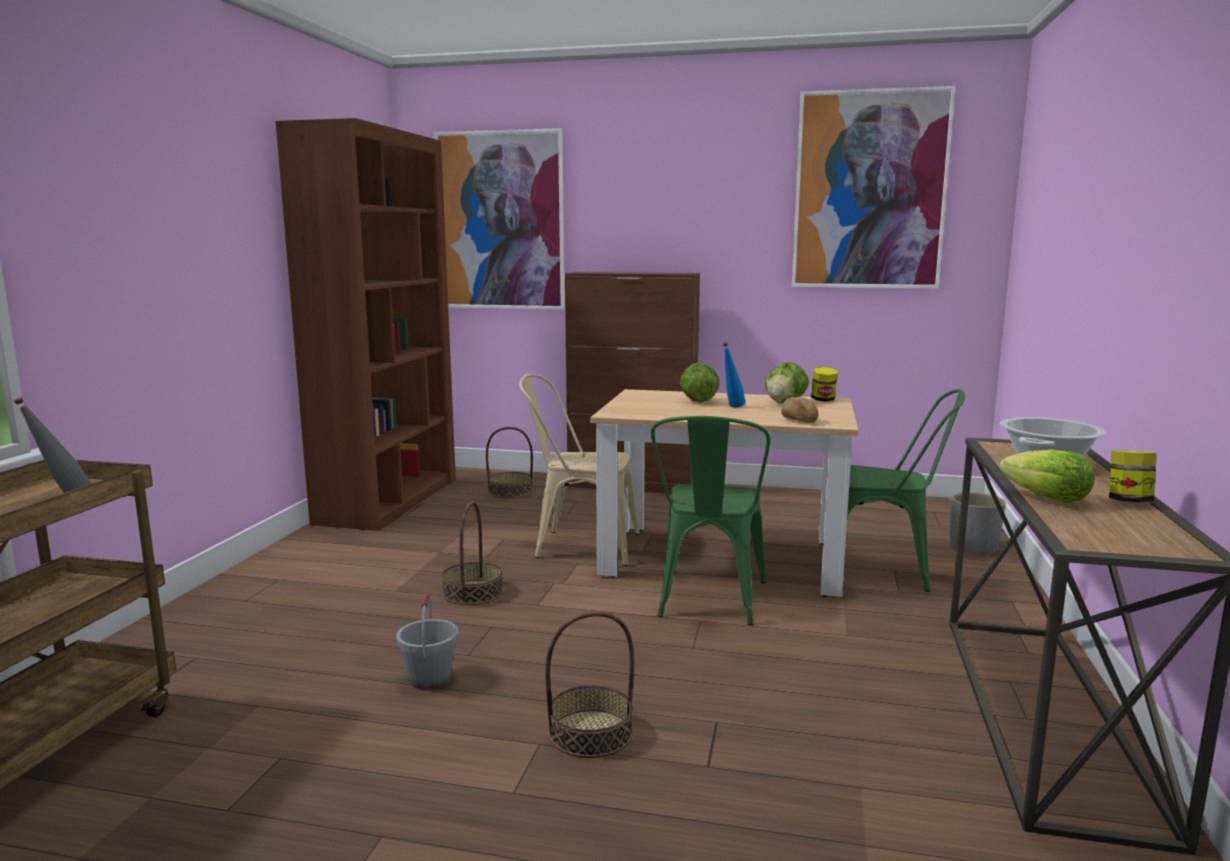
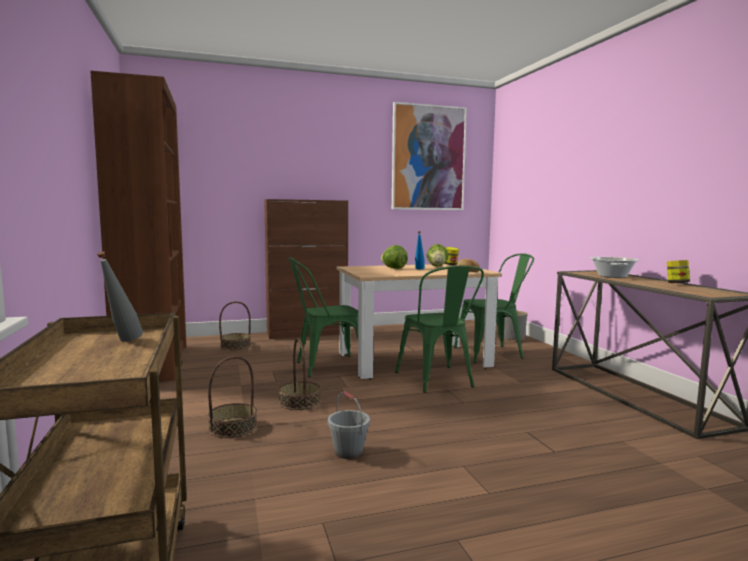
camera: 30 degrees left, 5 degrees down
(501, 221) = (208, 165): picture -> none
(578, 545) = (325, 367): beige chair -> green chair
(590, 733) = (480, 453): basket -> basket (233, 427)
(1047, 498) = (652, 285): lettuce -> none

